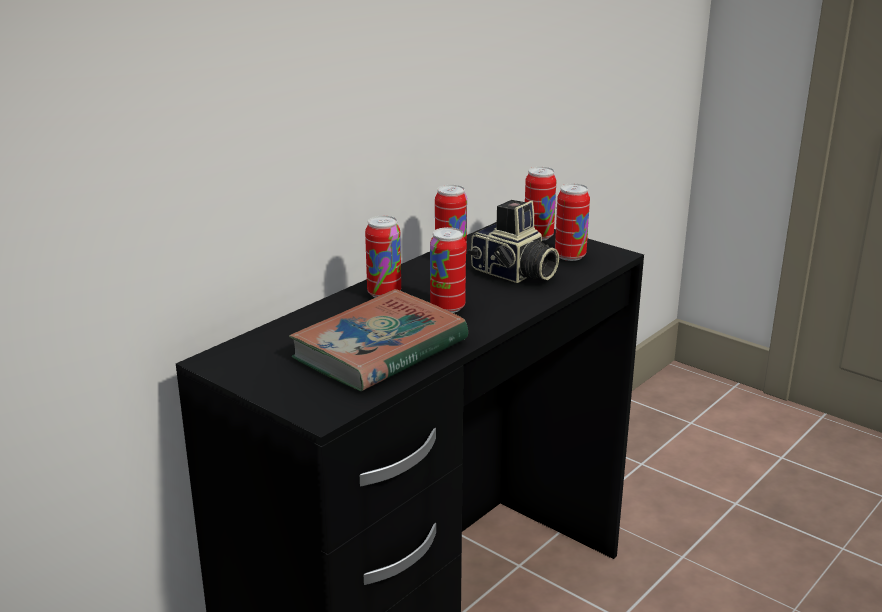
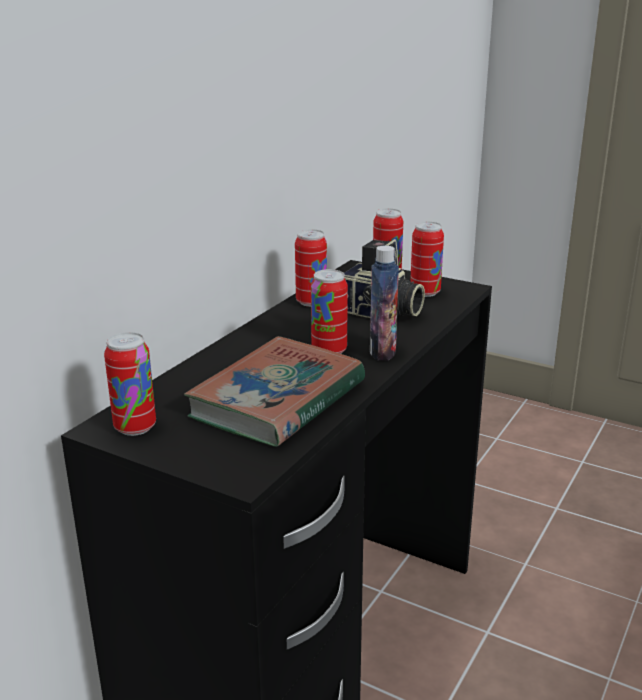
camera: 10 degrees left, 0 degrees up
(384, 294) = (259, 342): can -> can (135, 427)
(499, 313) = (382, 352): none -> bottle

